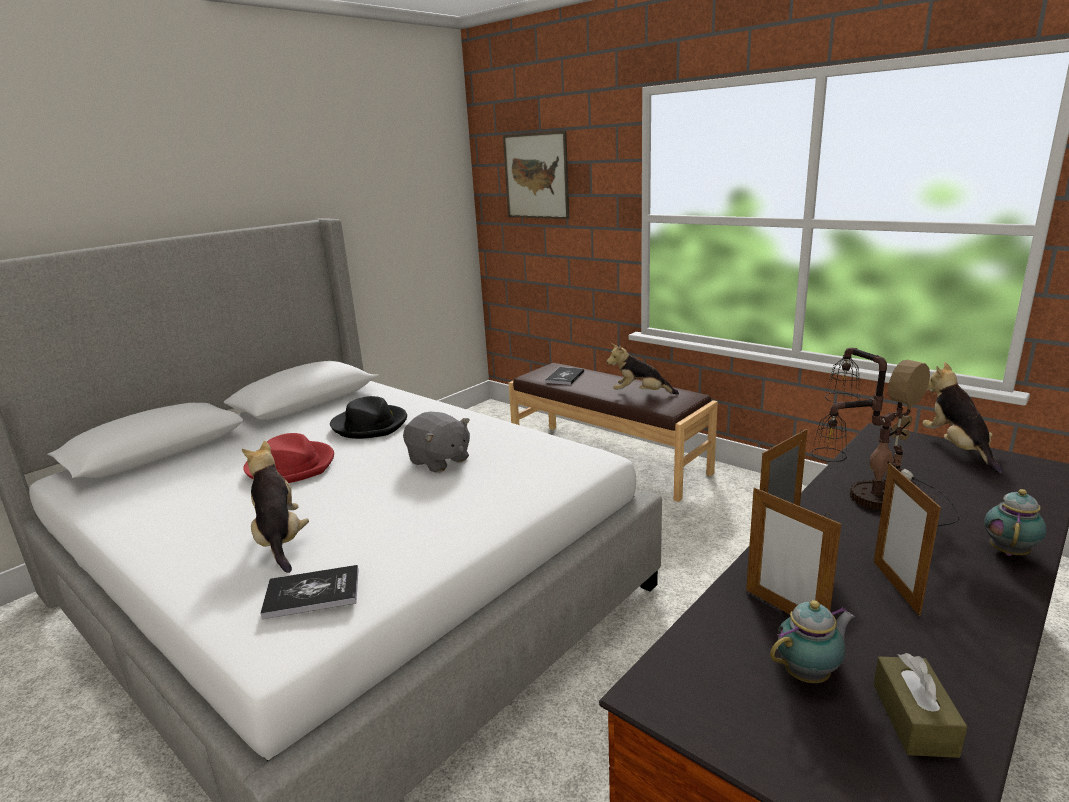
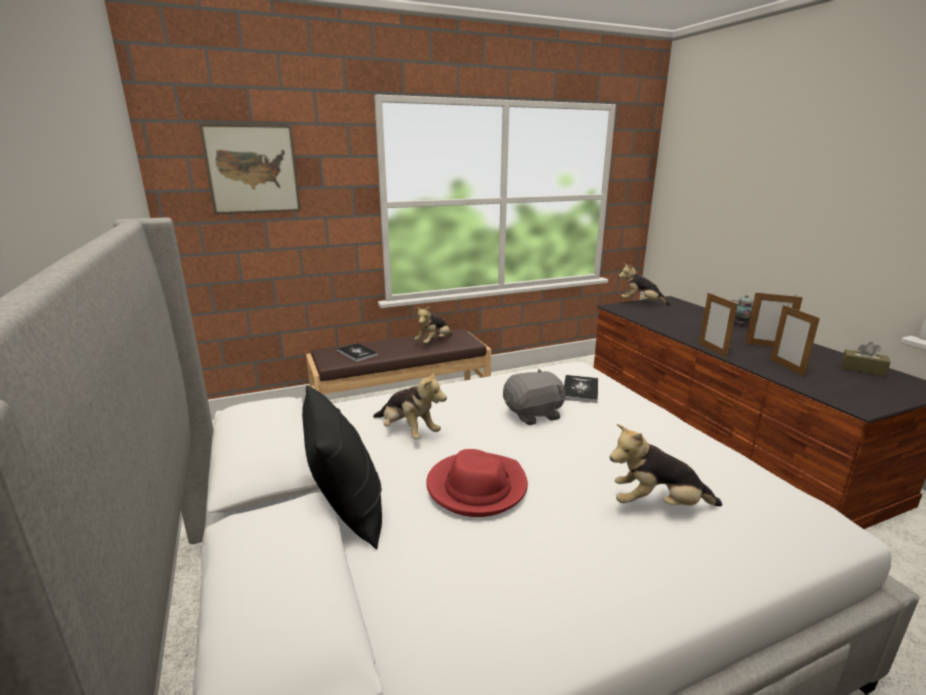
camera: 65 degrees left, 0 degrees up
(253, 438) = (348, 510): none -> black pillow
(312, 593) = (757, 496): book -> book (580, 390)
(370, 425) = (408, 432): black hat -> plush toy
(784, 611) = (786, 367): picture frame -> picture frame turned 90 degrees clockwise
(809, 674) = (837, 376): teapot -> none
(871, 498) = (684, 327): table lamp -> none

